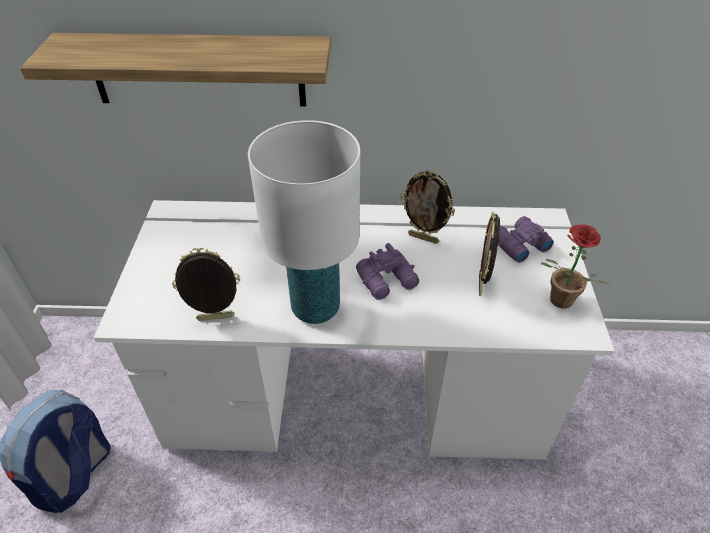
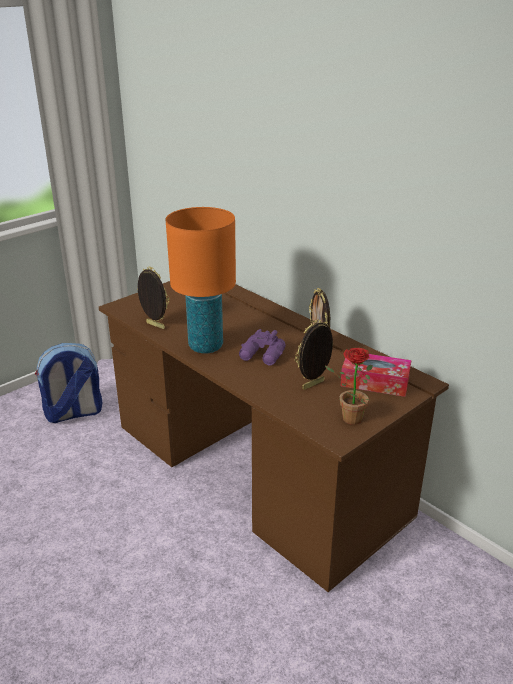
camera: 45 degrees right, 15 degrees down
(198, 70) = (238, 186): shelf -> none
(315, 307) = (206, 346): white table lamp -> orange table lamp
(355, 388) = (257, 470): white desk -> brown desk
(518, 244) = (375, 382): purple binoculars -> tissue box

